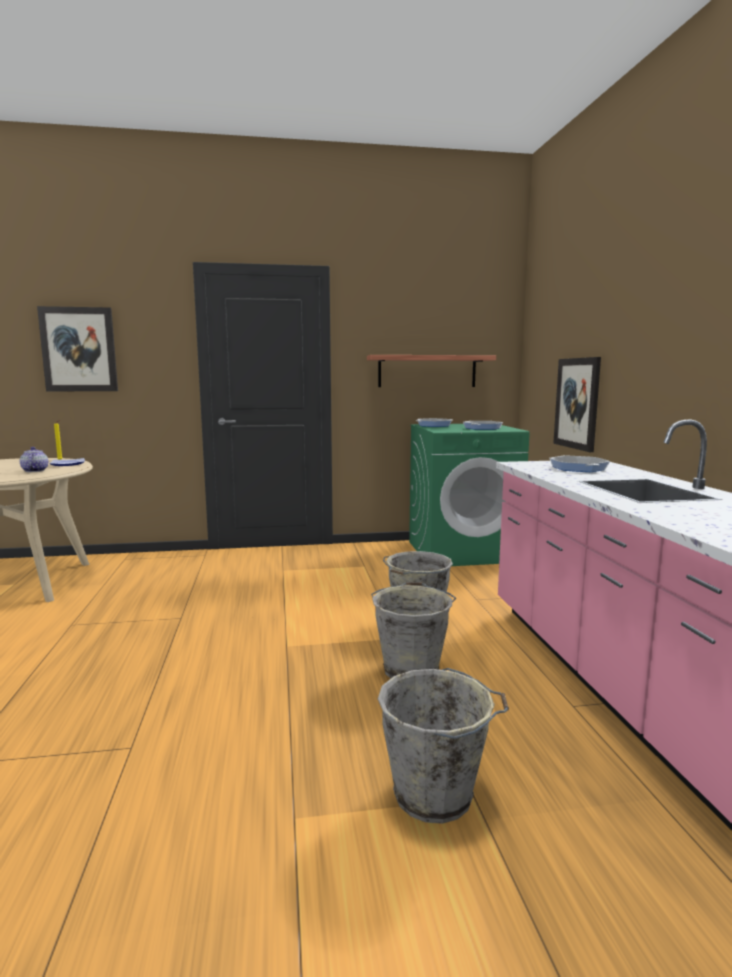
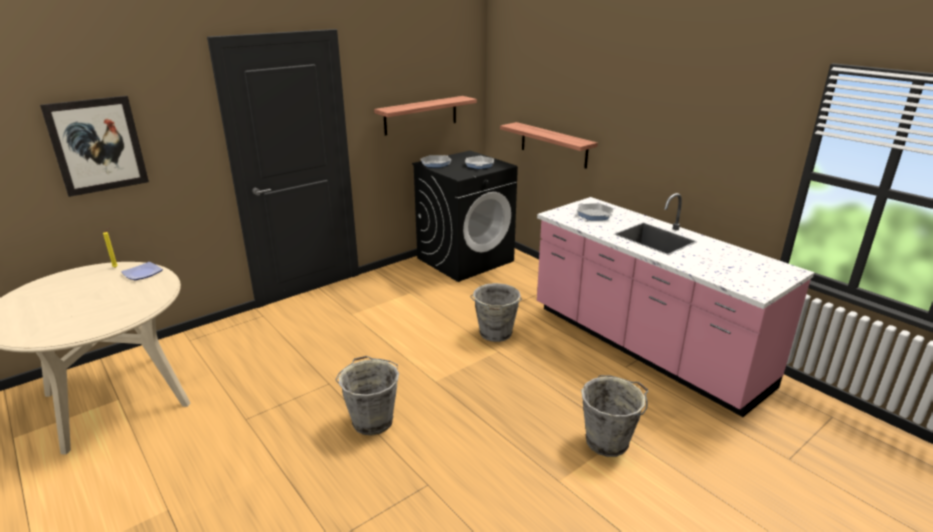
camera: 30 degrees left, 15 degrees up
(35, 470) = (133, 293): teapot -> none
(411, 669) = (527, 372): grey bucket -> grey bucket (372, 420)
(463, 551) = (465, 259): green washing machine -> black washing machine
(577, 403) = (553, 145): picture -> shelf

